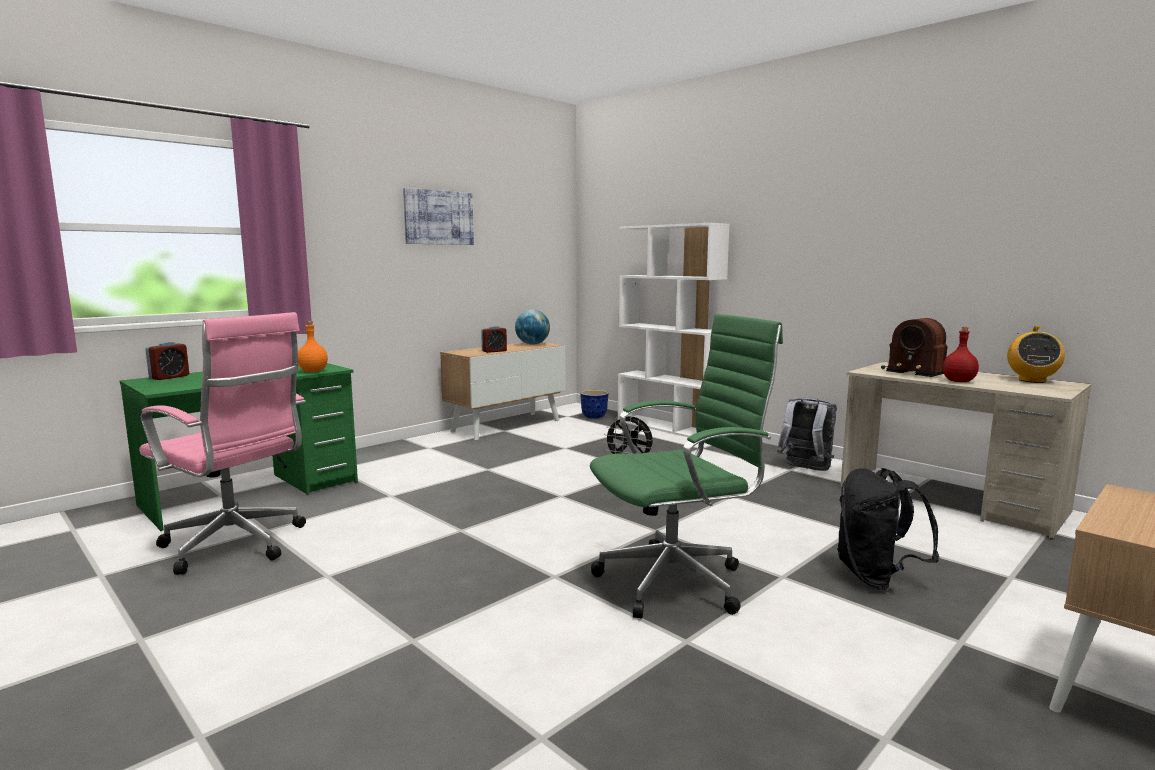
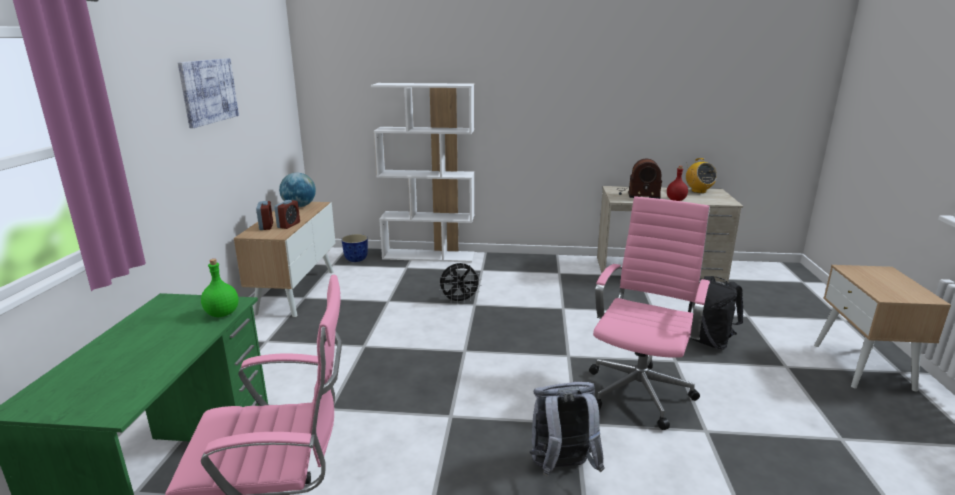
camera: 40 degrees left, 10 degrees up
(169, 377) = (51, 385): alarm clock -> alarm clock (266, 226)
(313, 371) = (223, 314): orange bottle -> green bottle
(678, 581) = (640, 390): green office chair -> pink office chair
(805, 469) = (566, 270): grey backpack -> grey backpack (561, 468)

